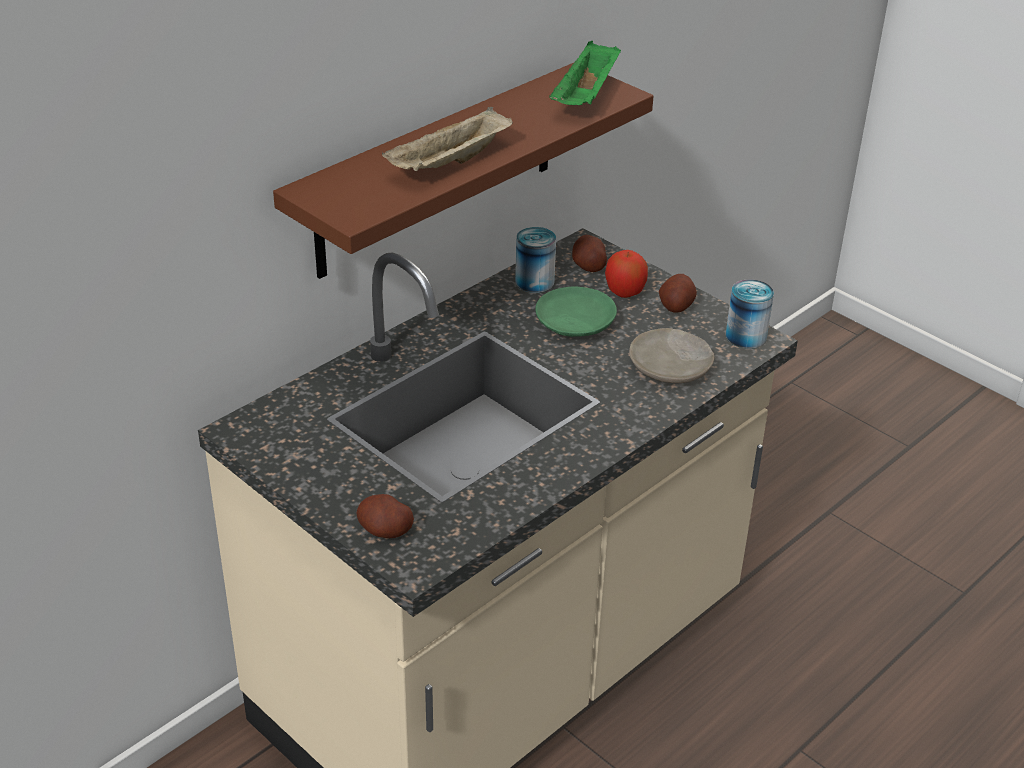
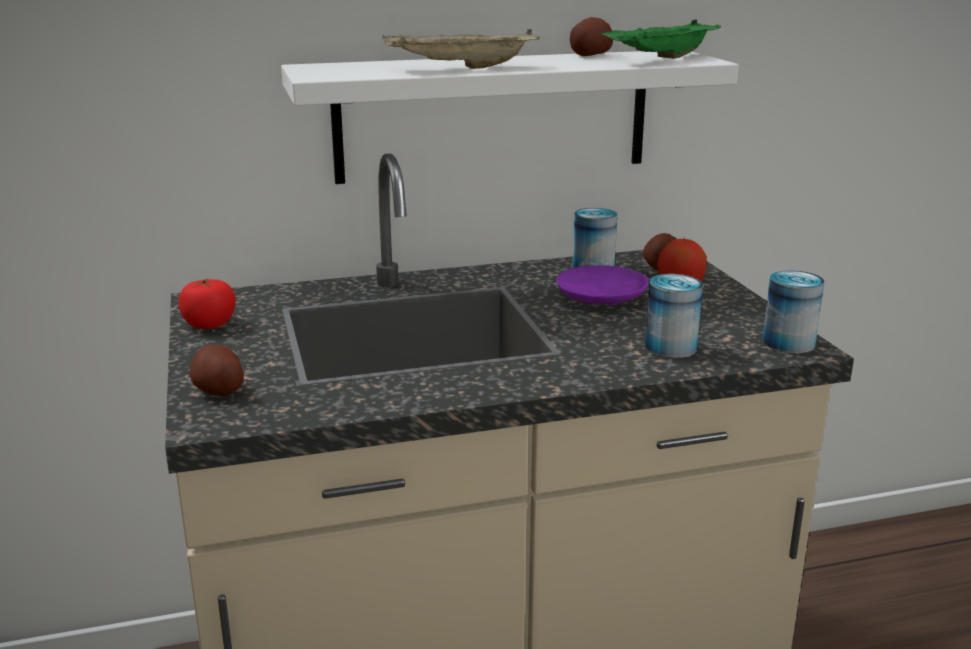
camera: 30 degrees right, 15 degrees down
(286, 459) = (209, 324): none -> tomato
(437, 171) = (493, 115): brown shelf -> white shelf
(574, 323) = (600, 298): green plate -> purple plate
(671, 367) = (671, 347): beige plate -> can
(676, 305) = (727, 307): potato -> potato (590, 55)

